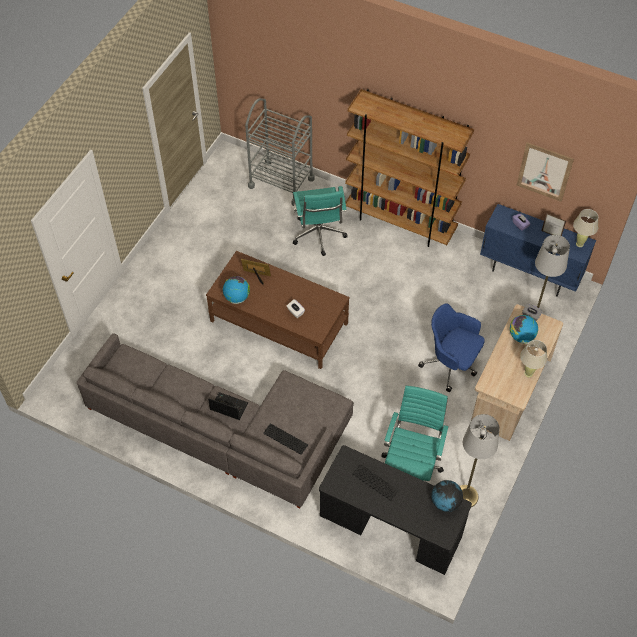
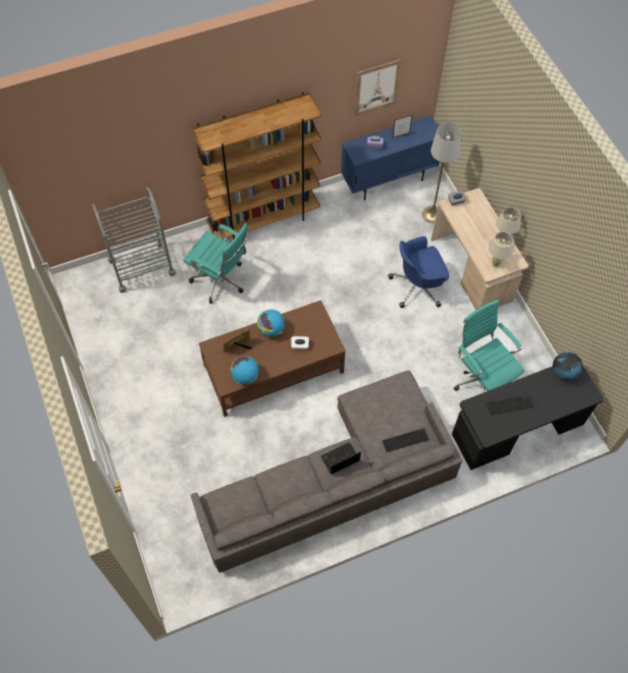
camera: 50 degrees left, 5 degrees up
(465, 496) = (532, 363): grey floor lamp -> none
(521, 336) = (468, 220): globe -> globe (271, 330)
(579, 244) = (425, 126): beige table lamp -> beige table lamp (495, 265)

